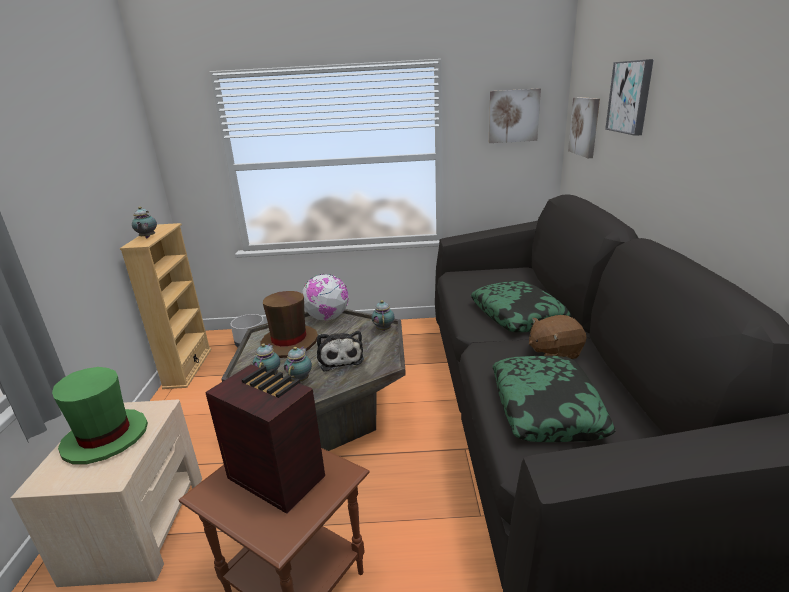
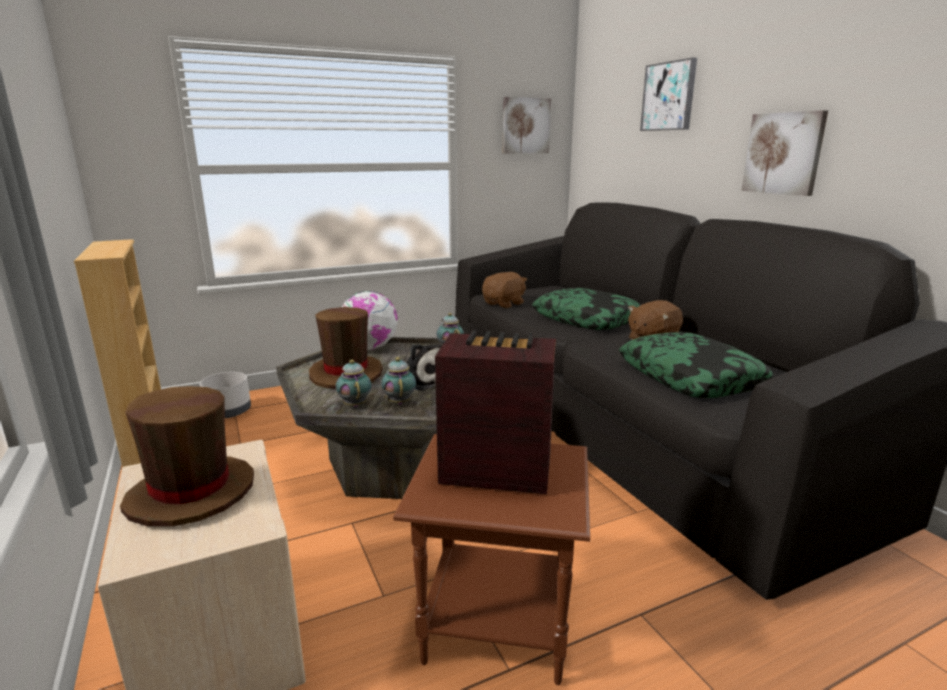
camera: 25 degrees left, 5 degrees down
(105, 438) = (191, 494): green hat -> brown hat
(147, 238) = (105, 250): teapot -> none
(461, 286) = (504, 304): none -> brown plush toy
(585, 126) = (604, 135): picture -> picture (783, 153)

